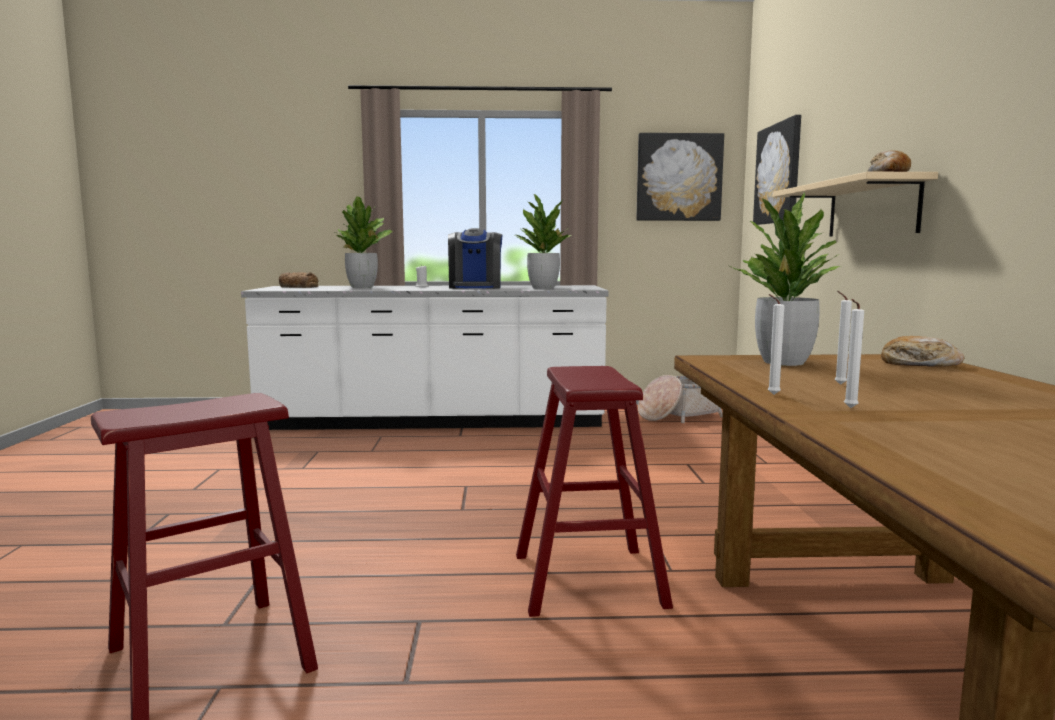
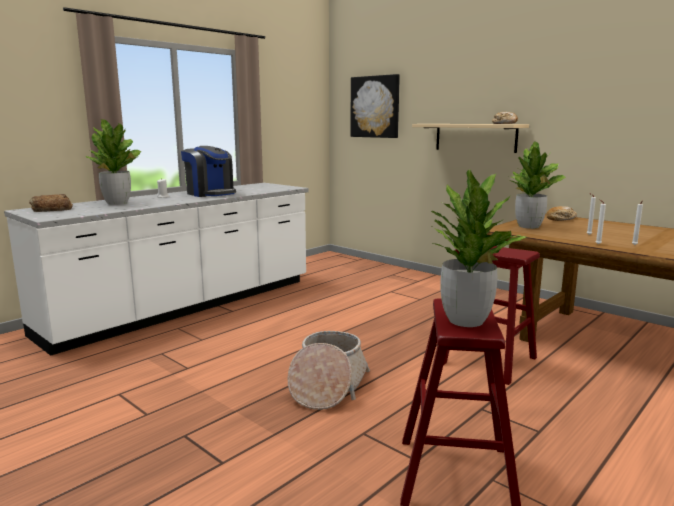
camera: 45 degrees left, 5 degrees up
(543, 288) = (259, 189): potted plant -> potted plant (465, 320)
(677, 416) = (321, 265): basket -> basket (327, 386)
(679, 177) = (298, 103): picture -> none

